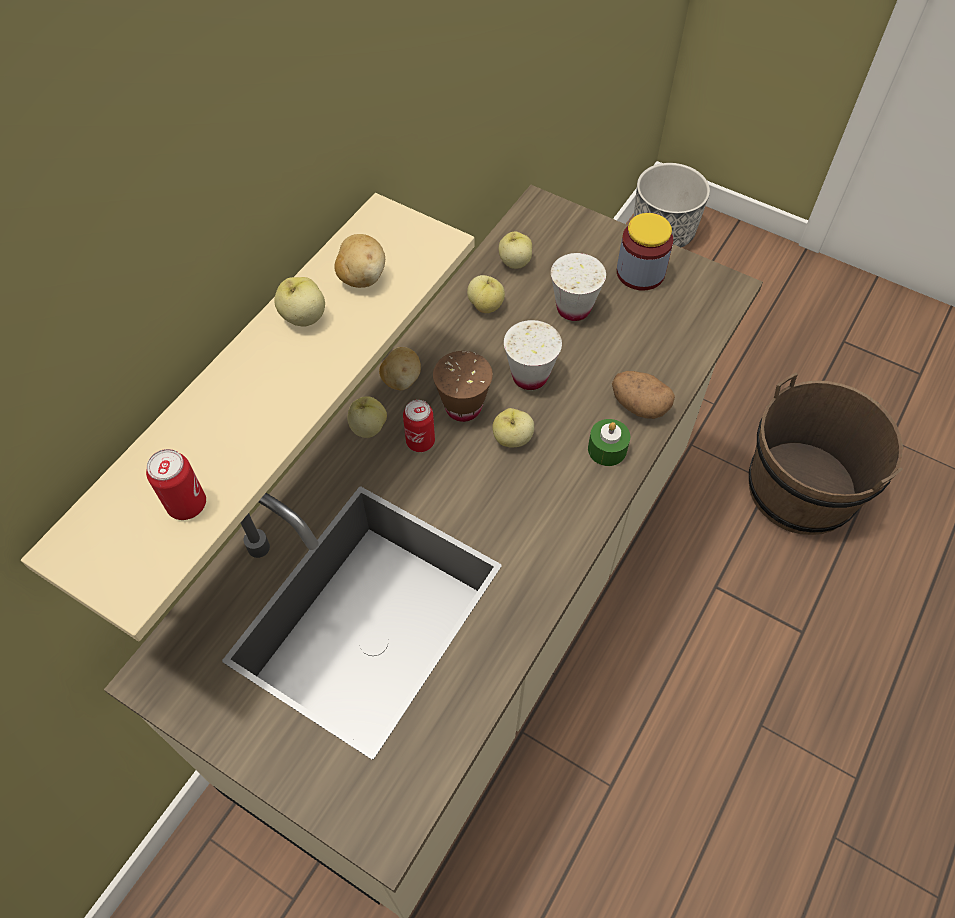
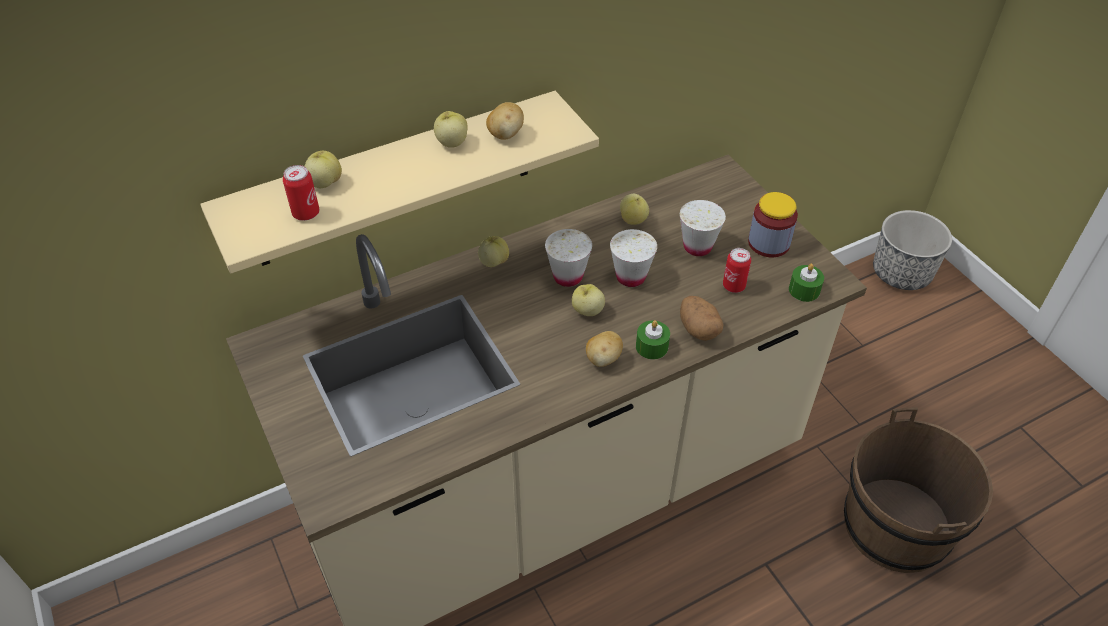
camera: 30 degrees right, 10 degrees down
(401, 380) = (538, 242): potato -> potato (603, 359)
(420, 442) = (522, 285): can -> can (733, 286)
(463, 407) = (568, 276): brown cup -> white cup
(514, 262) = (676, 200): apple -> apple (325, 183)
(709, 311) = (804, 290): none -> green candle

